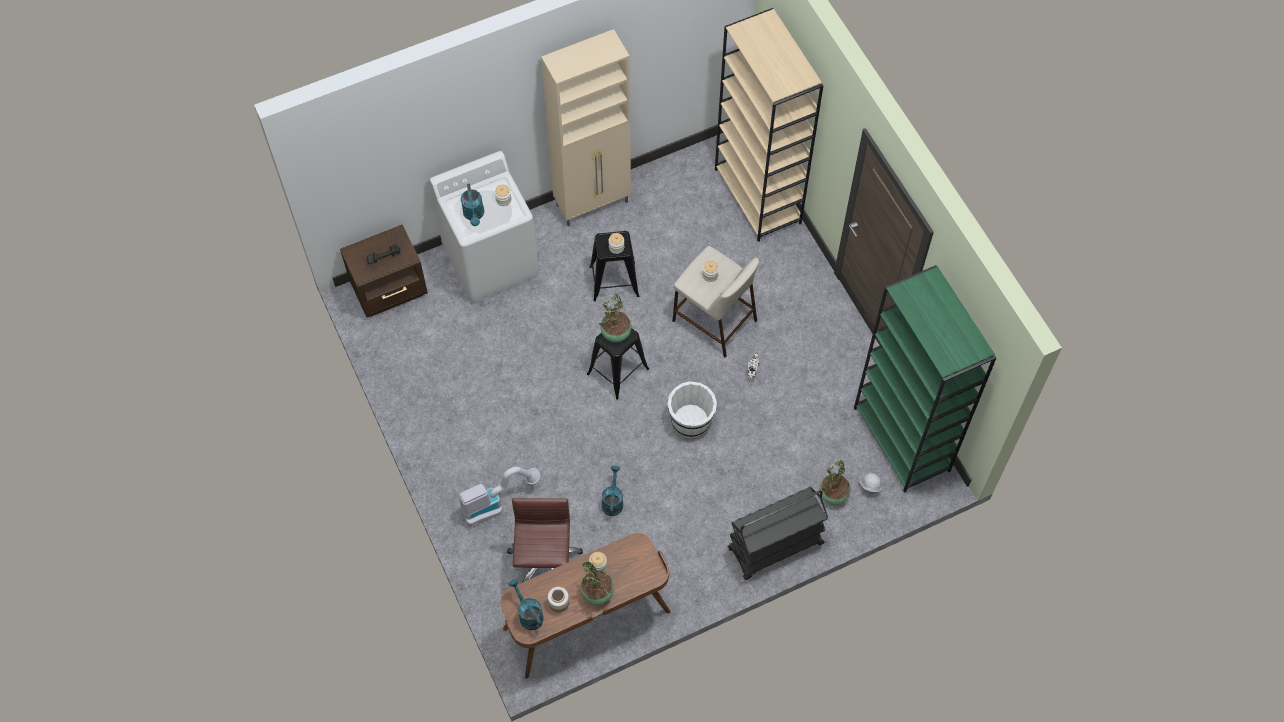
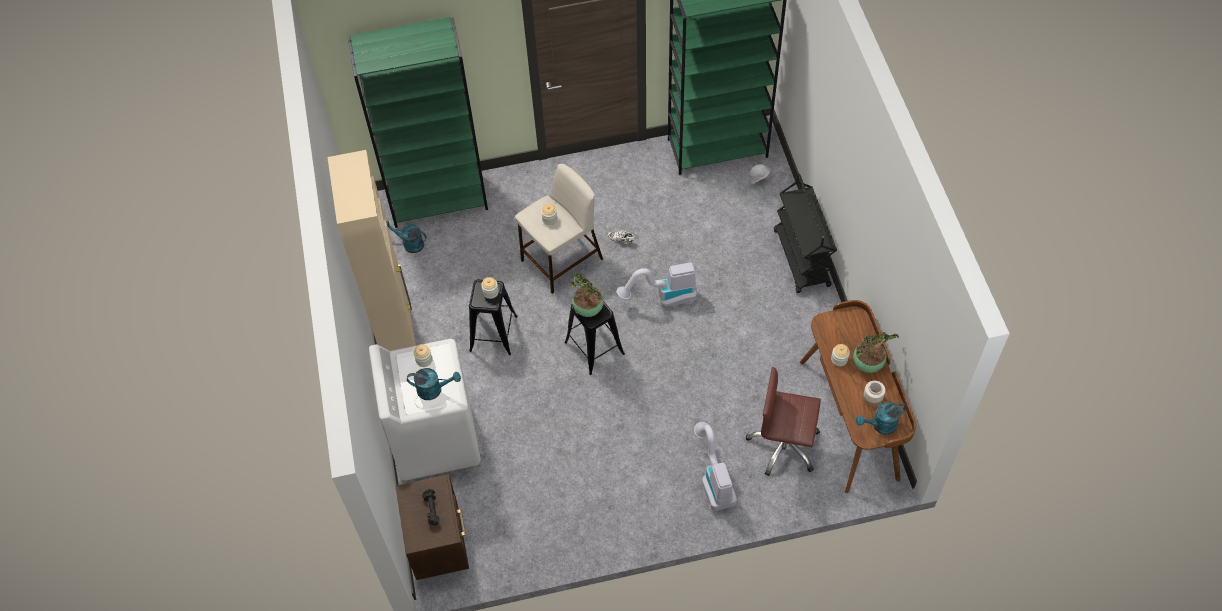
camera: 75 degrees left, 5 degrees down
(612, 500) = (730, 376): turquoise watering can -> turquoise watering can (409, 244)
(691, 422) = (663, 298): white bucket -> vacuum cleaner
(758, 196) = (438, 199): beige bookcase -> green bookcase
(832, 496) = (760, 207): potted plant -> none

